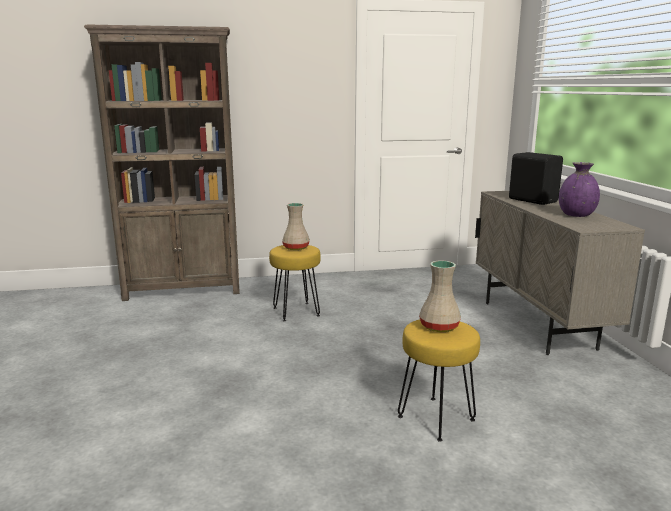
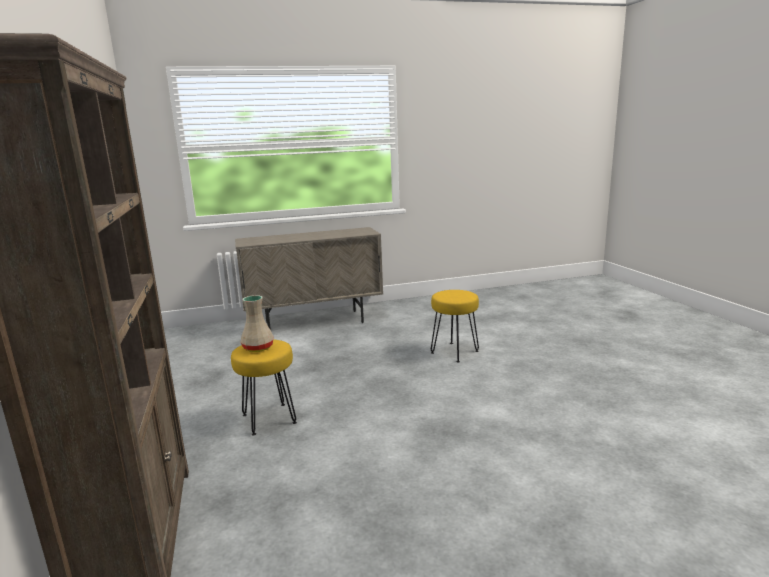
camera: 95 degrees left, 0 degrees up
(440, 327) = (451, 295): beige vase -> none
(532, 200) = (282, 238): black speaker -> none
(576, 215) = (334, 233): purple vase -> none

